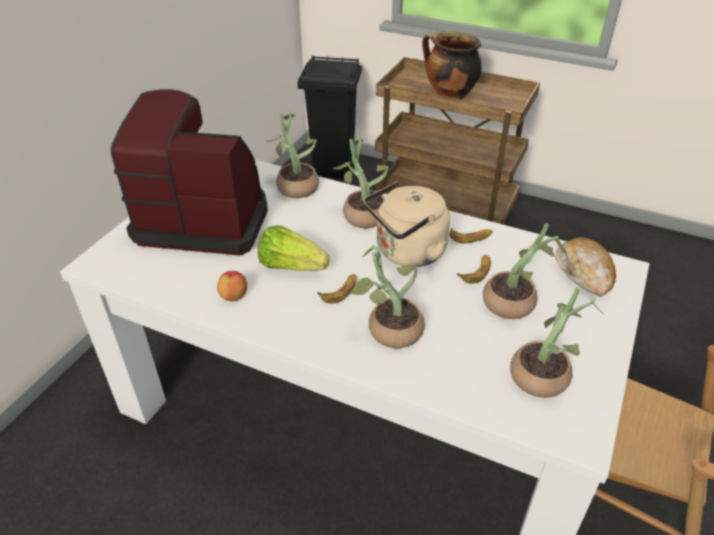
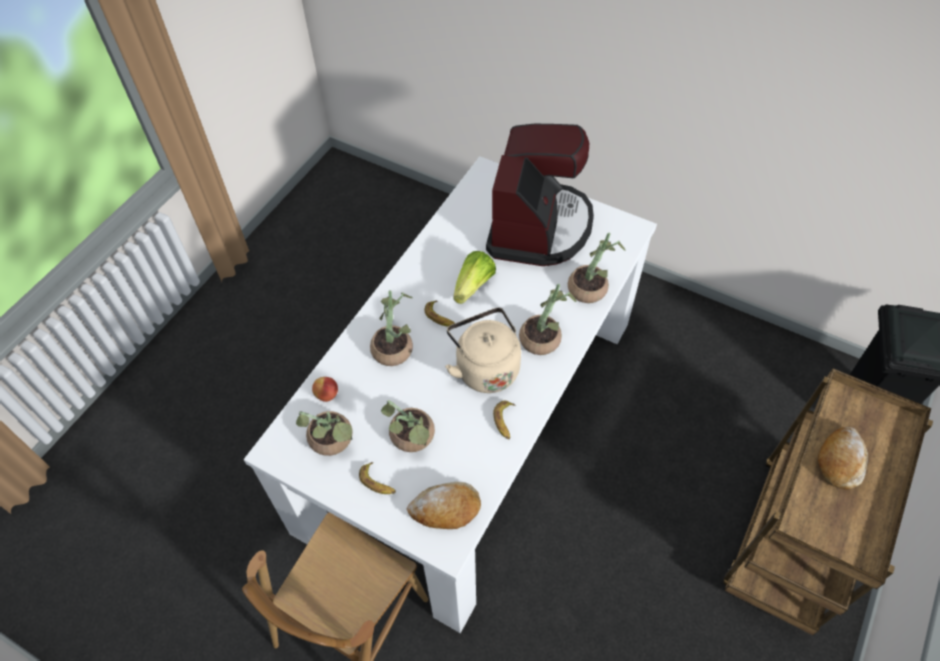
camera: 95 degrees right, 15 degrees up
(234, 296) = (442, 252): apple -> apple (327, 394)
(449, 95) = (840, 461): cooking pot -> bread
(476, 271) = (455, 417): banana -> banana (378, 482)

